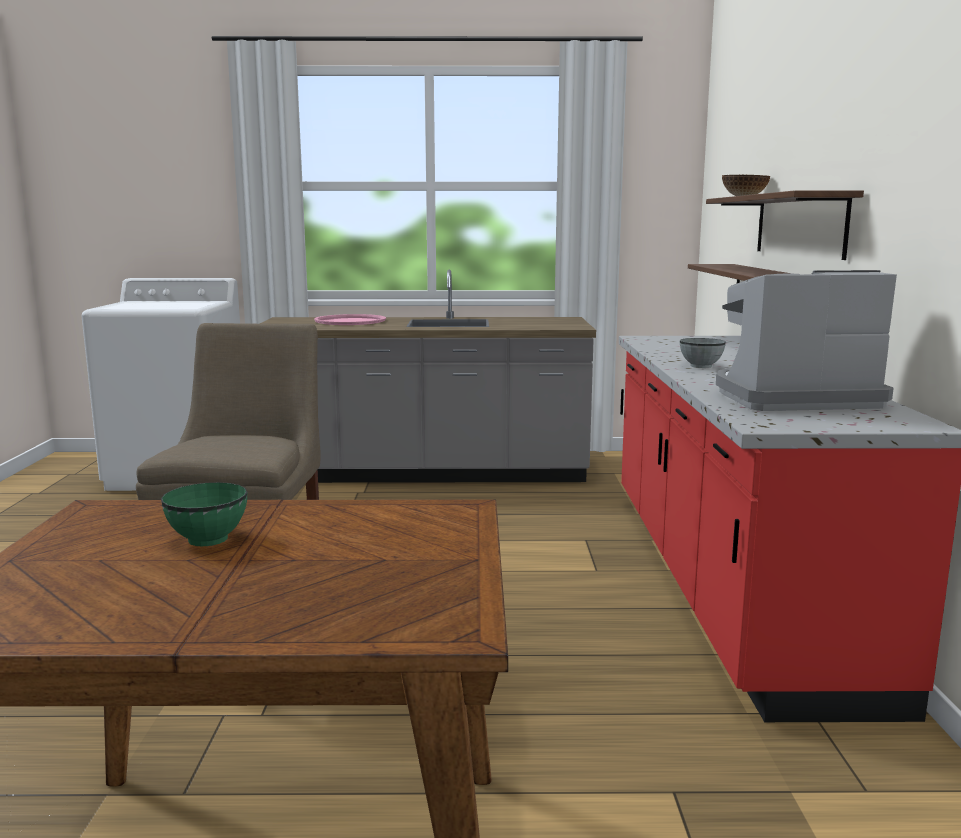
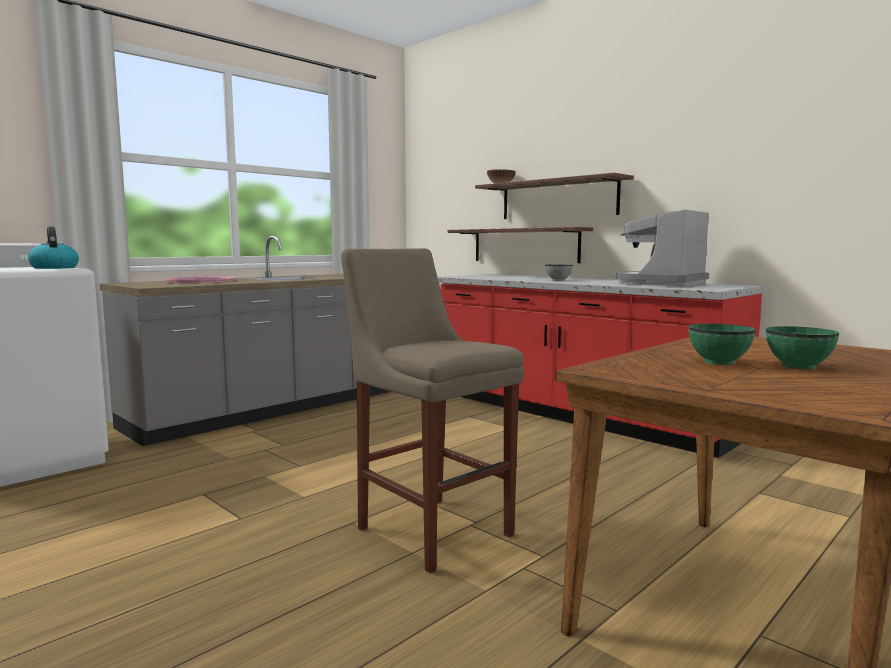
camera: 45 degrees left, 5 degrees down
(188, 306) = (54, 268): none -> kettle
(227, 573) = (798, 366): none -> green bowl

